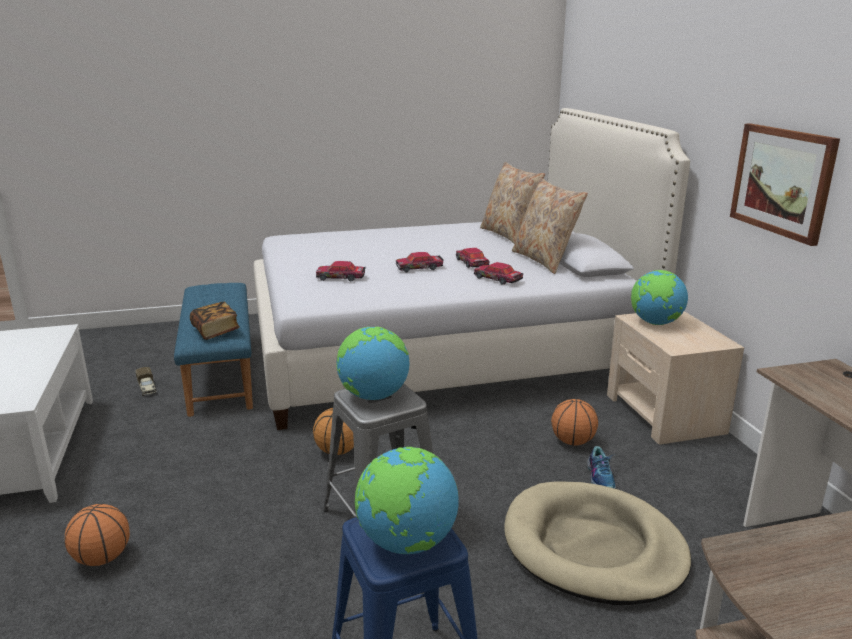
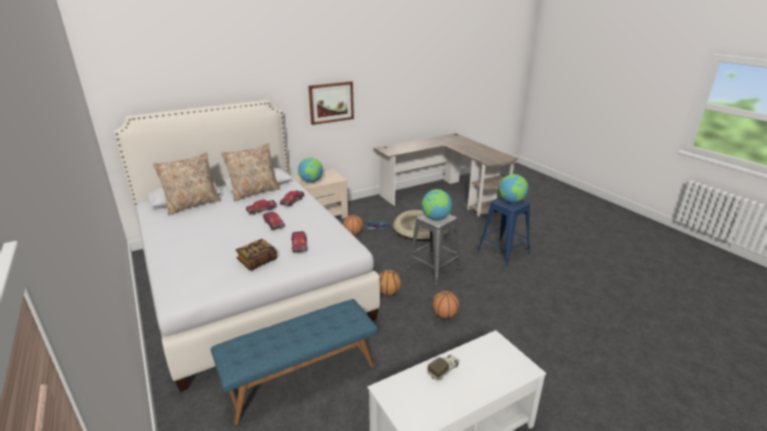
camera: 105 degrees left, 5 degrees up
(102, 558) = (508, 338): basketball -> basketball (444, 315)
(147, 389) = (340, 411): toy truck -> toy truck (443, 370)
(215, 331) = (342, 314): book -> book (257, 261)

